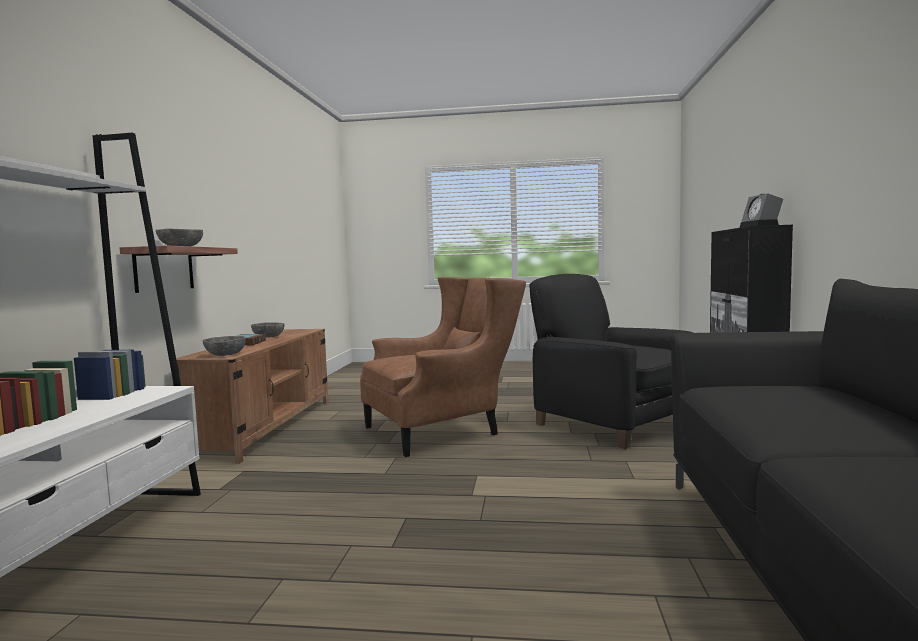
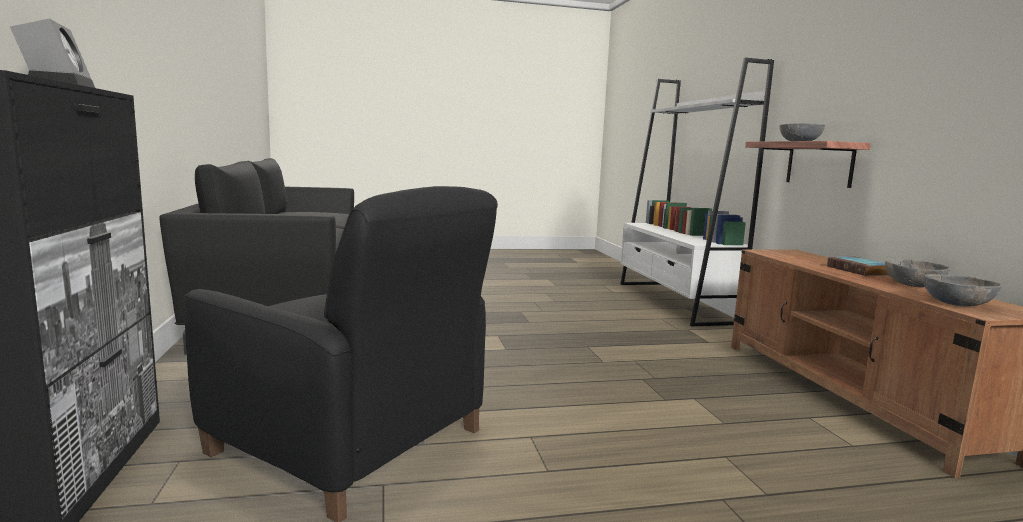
camera: 160 degrees right, 5 degrees up
(225, 354) = (775, 253): grey bowl -> grey bowl (957, 304)
(443, 430) = (606, 405): brown armchair -> none

